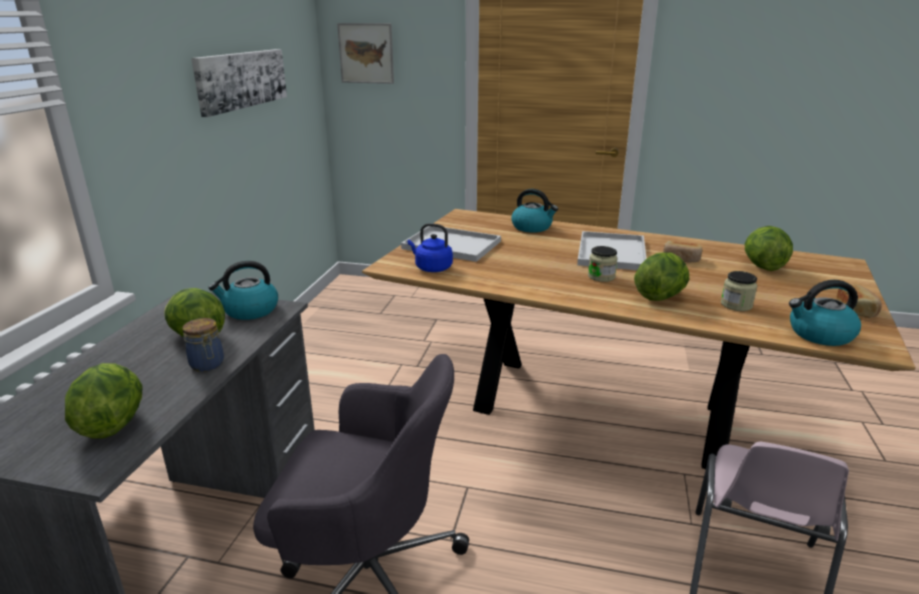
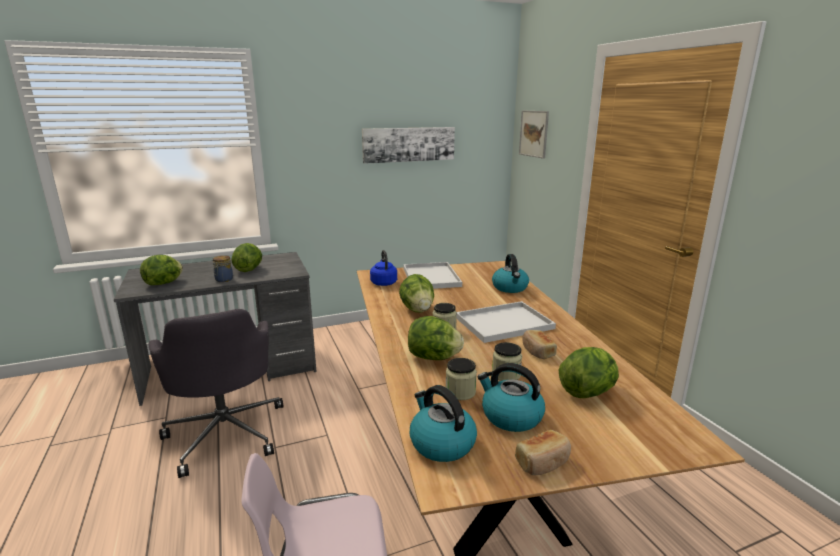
camera: 55 degrees right, 5 degrees down
(250, 310) = (286, 268): kettle -> kettle (510, 416)
(537, 274) = (417, 310): none -> lettuce
(715, 281) = (506, 375): none -> jar

